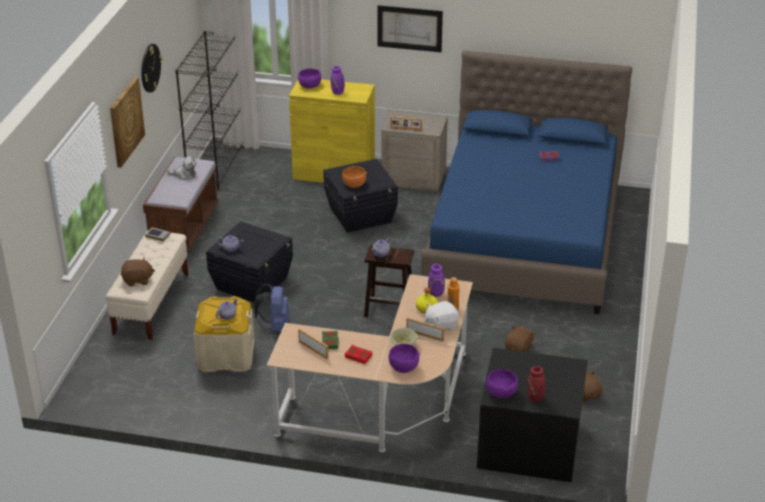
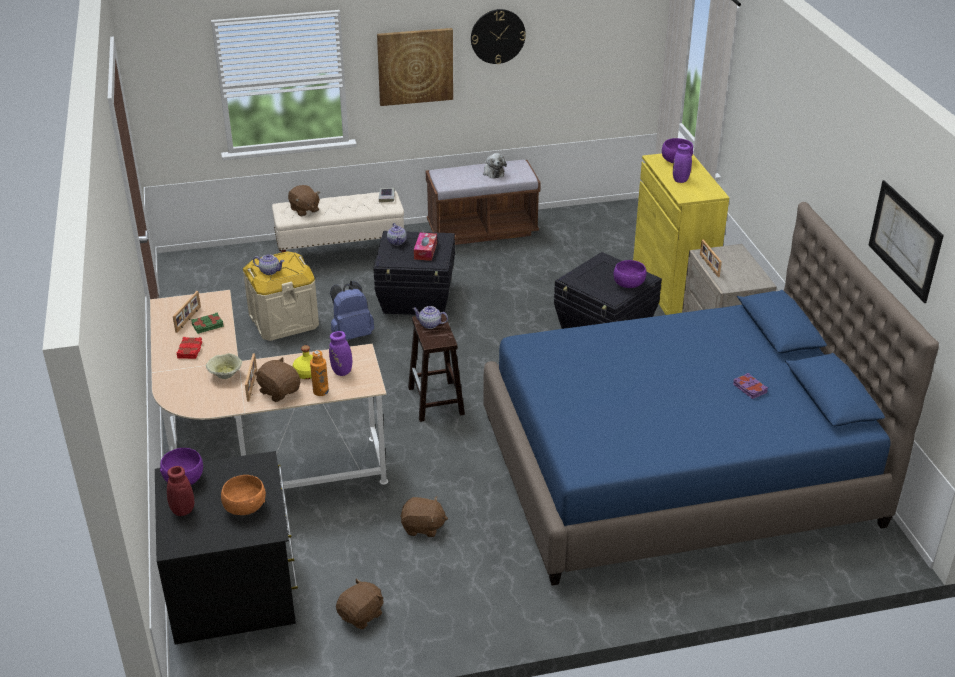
camera: 65 degrees right, 0 degrees up
(216, 166) = (609, 212): black bookcase -> none
(256, 239) = (425, 251): none -> tissue box
(354, 185) = (587, 279): orange bowl -> orange bowl (244, 507)
(403, 367) = (182, 386): purple bowl -> purple bowl (628, 284)
(409, 28) = (783, 143): picture -> picture (904, 240)
(440, 325) = (279, 391): white plush toy -> brown plush toy

